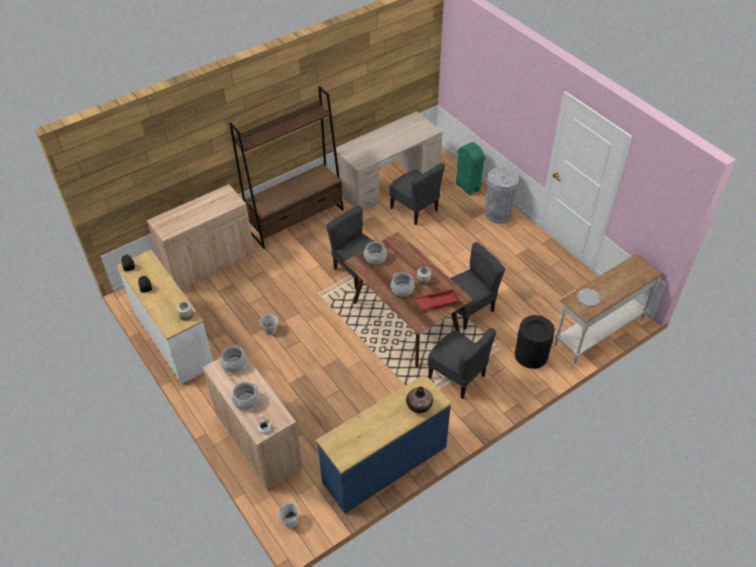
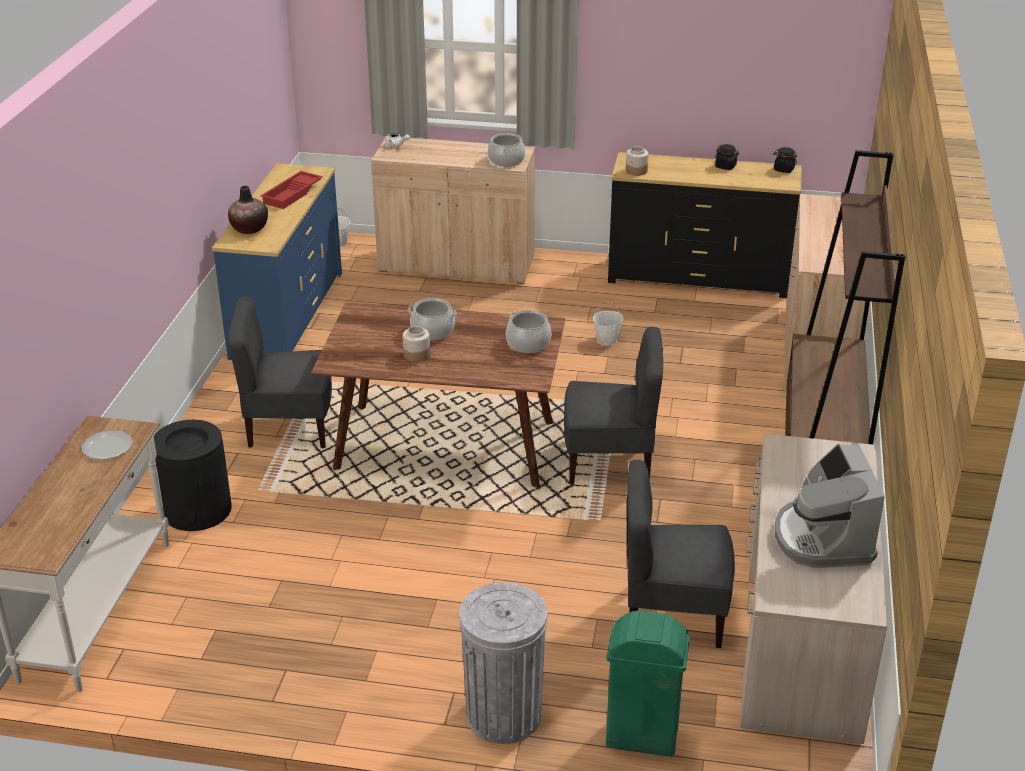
camera: 135 degrees right, 15 degrees down
(173, 339) = (698, 277): white dresser -> black dresser
(246, 401) = (446, 149): cooking pot -> none
(396, 135) = (822, 539): none -> coffee machine
(437, 302) = (362, 343): red tray -> red tray (293, 194)
(468, 308) = (367, 513): grey chair -> none

